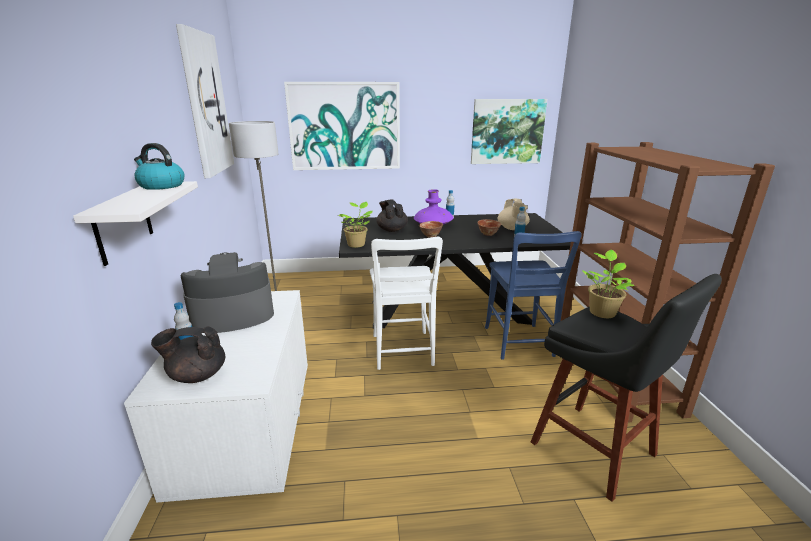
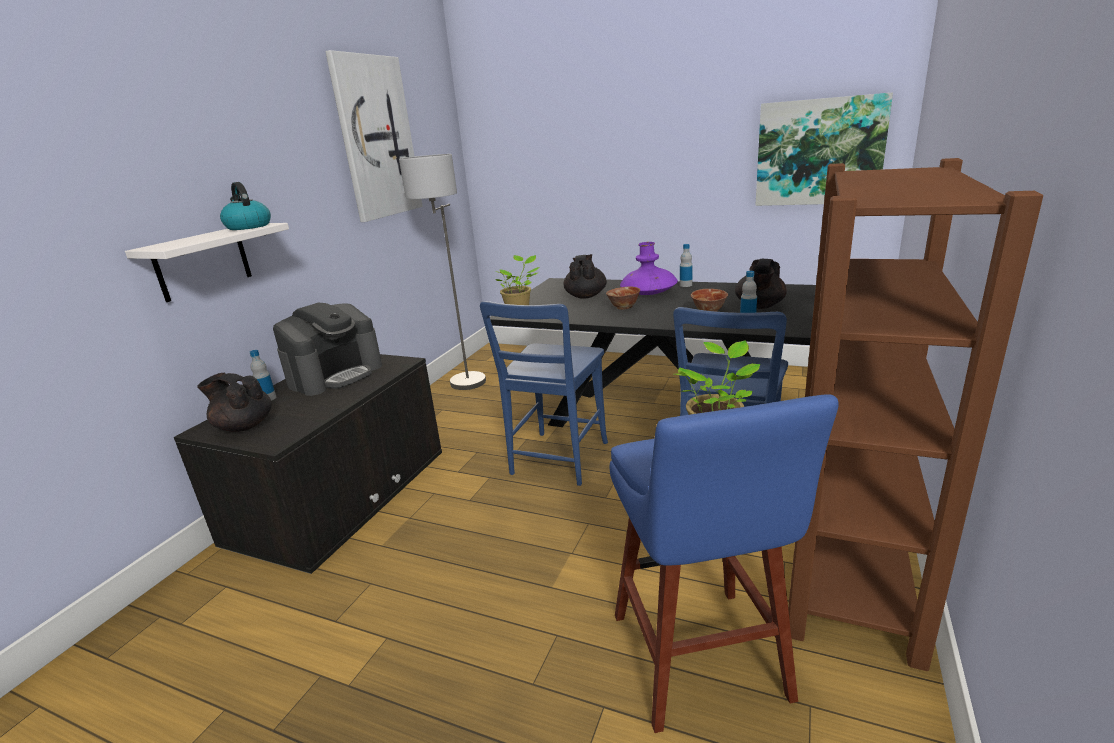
camera: 30 degrees right, 0 degrees up
(232, 315) = (336, 375): coffee machine -> coffee machine turned 120 degrees clockwise
(247, 419) = (341, 494): white cabinet -> black cabinet
(345, 126) = (576, 156): picture -> none
(403, 352) = (557, 461): white chair -> blue chair
(512, 228) = (759, 306): beige teapot -> black teapot
(595, 451) = (698, 659): black stool -> blue stool

